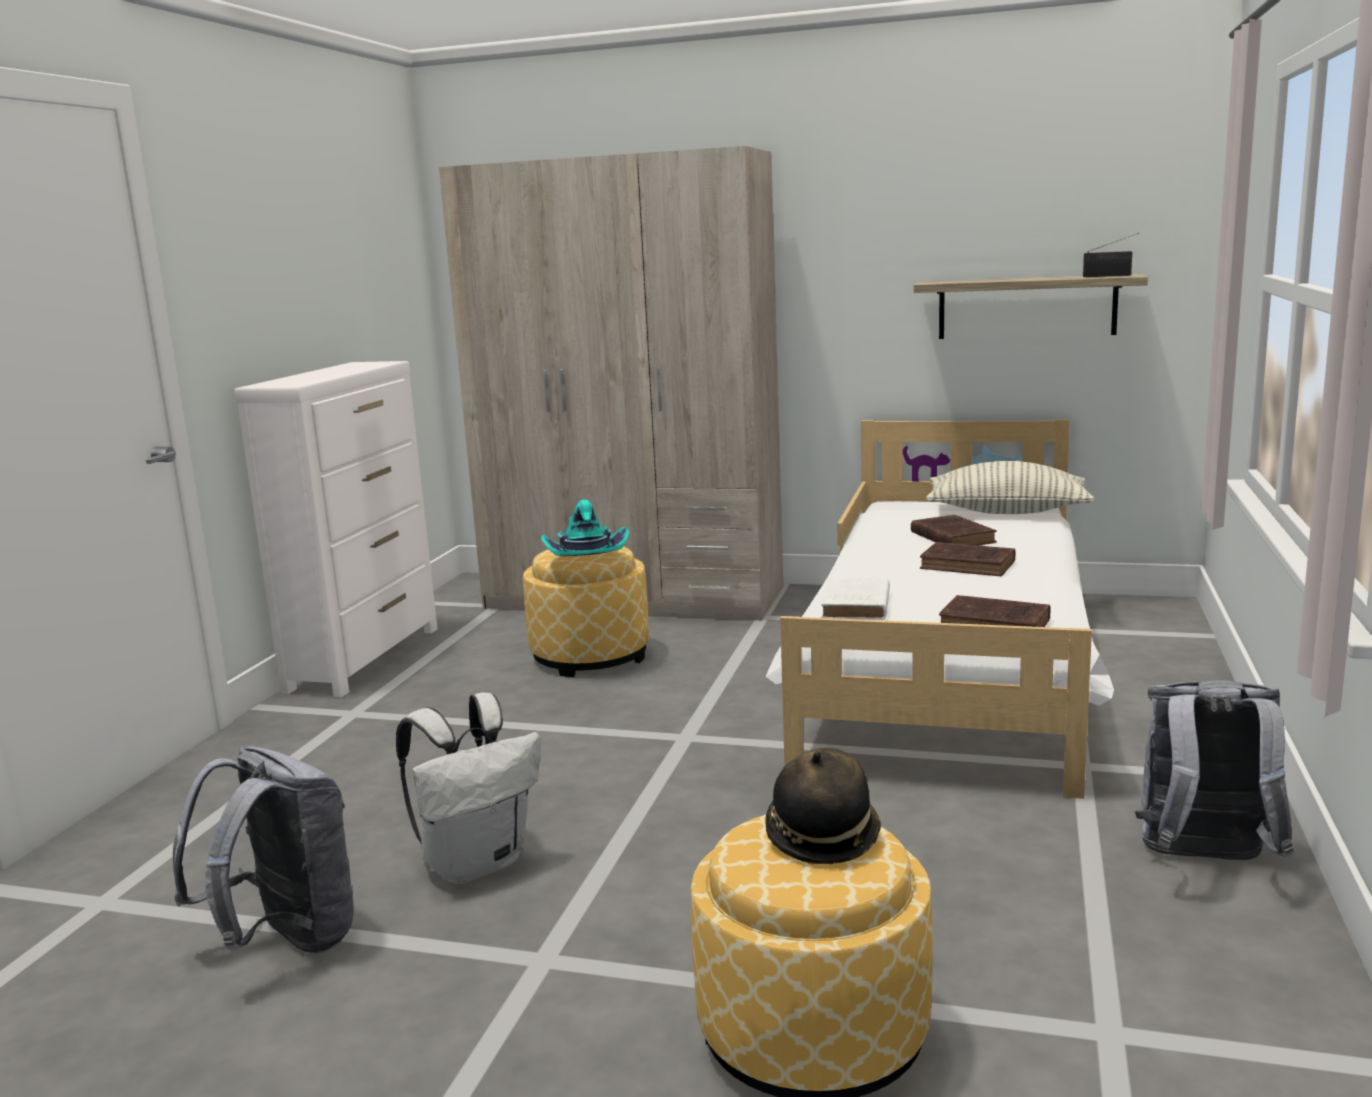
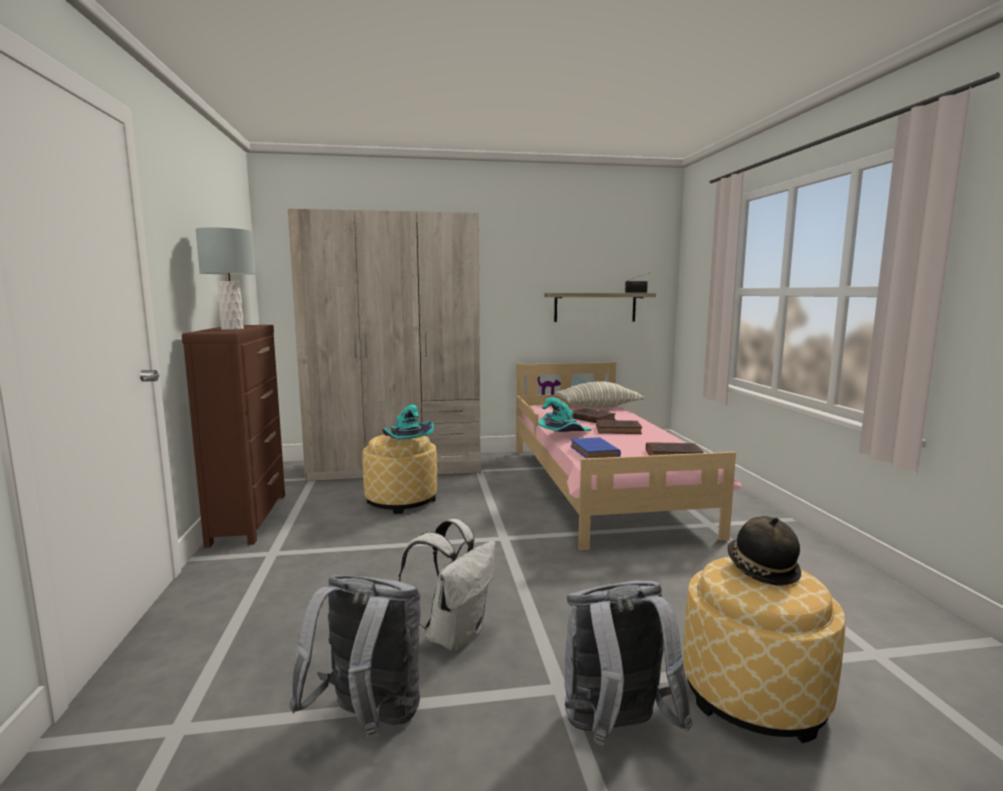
camera: 25 degrees left, 5 degrees down
(320, 375) = (232, 329): none -> grey table lamp
(365, 658) = (249, 518): white dresser -> brown dresser
(854, 564) = (563, 433): none -> turquoise hat
(856, 606) = (595, 452): white book -> blue book
(951, 670) = (601, 487): white bed -> pink bed
(1204, 861) = (810, 560): grey backpack -> grey backpack (616, 730)

